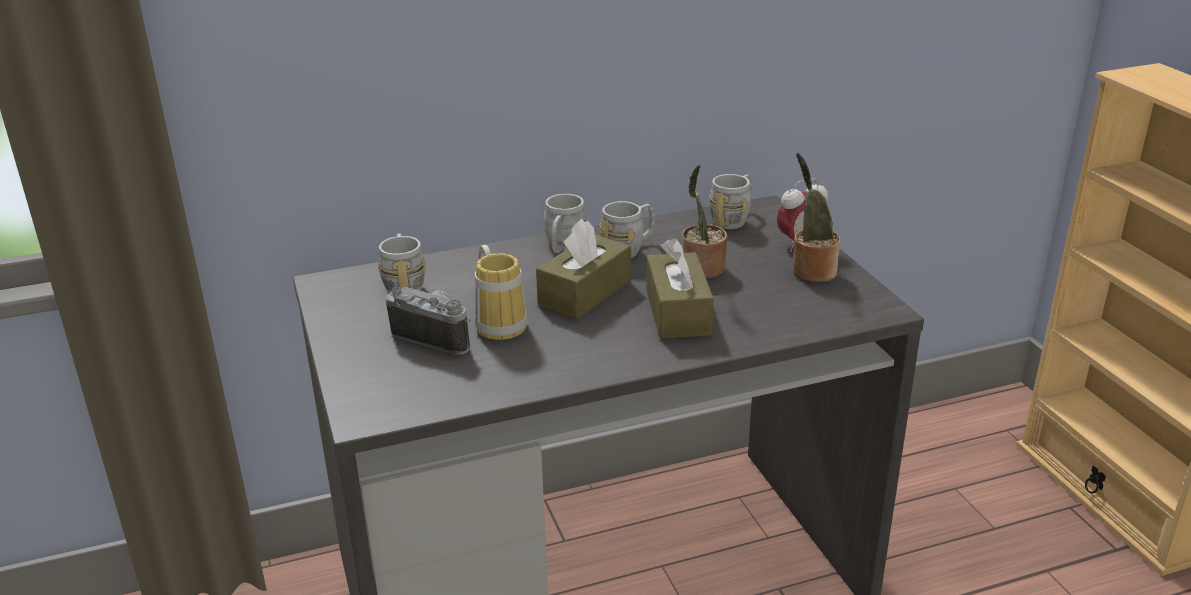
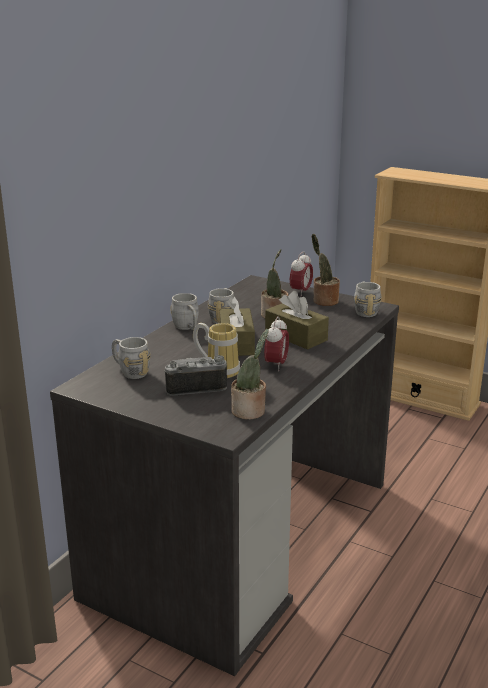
camera: 40 degrees left, 5 degrees down
(438, 400) = (250, 412): none -> potted plant
(580, 345) = (276, 365): none -> alarm clock
(733, 219) = (250, 290): grey mug -> grey mug (365, 311)

